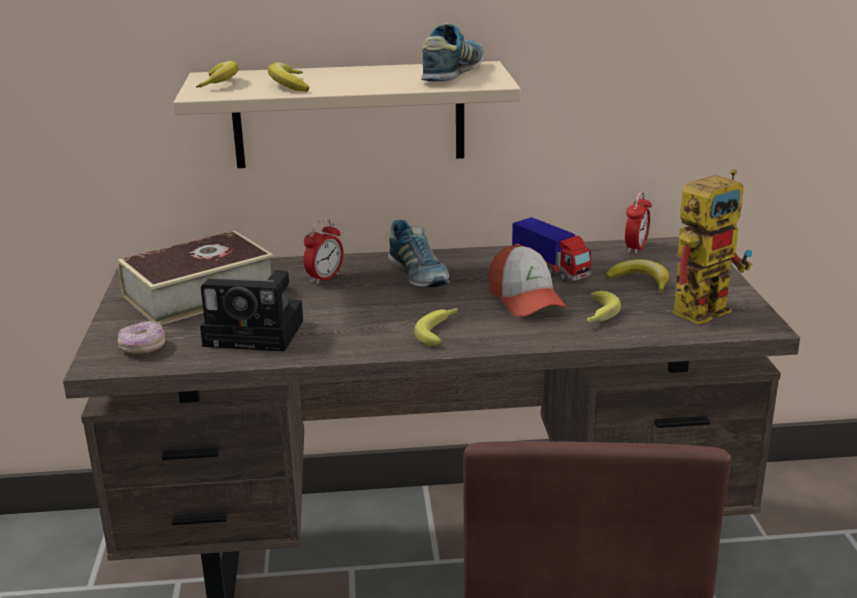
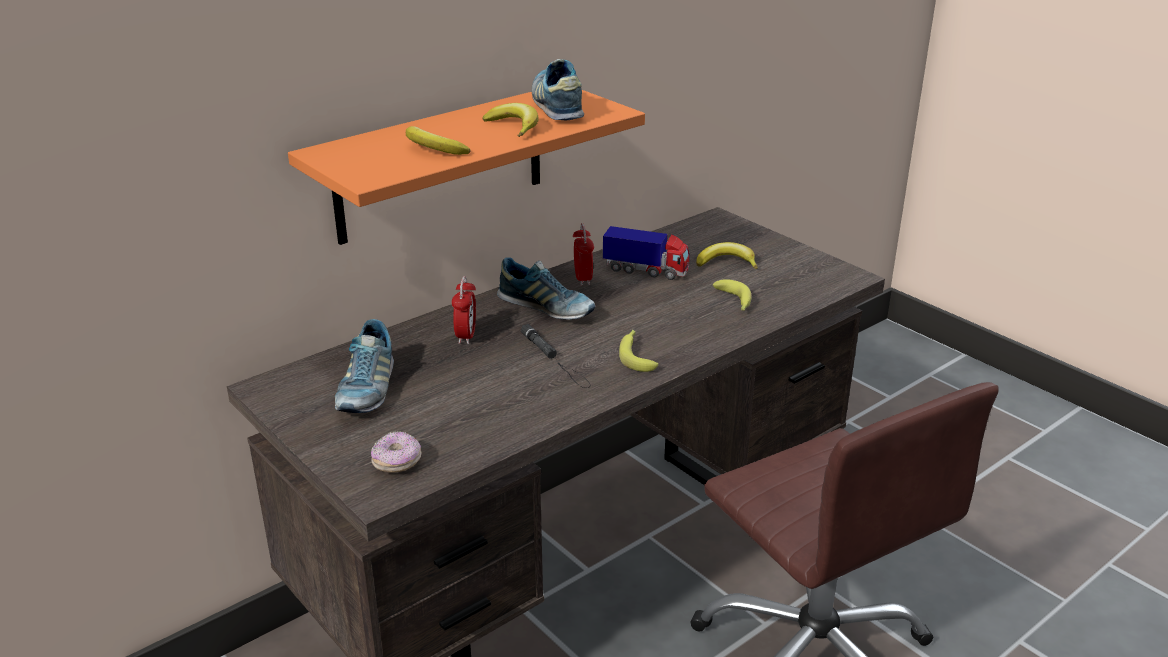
camera: 35 degrees left, 5 degrees up
(199, 294) = (367, 389): book -> shoe
(220, 82) = (356, 159): banana -> banana (514, 127)
(258, 333) = (485, 409): camera -> none
(349, 115) = (440, 164): beige shelf -> orange shelf
(367, 314) = (555, 360): none -> black flashlight
(526, 299) = (664, 305): cap -> none
(636, 248) = (684, 232): alarm clock -> alarm clock (583, 279)
(705, 307) = (797, 271): toy robot -> none

